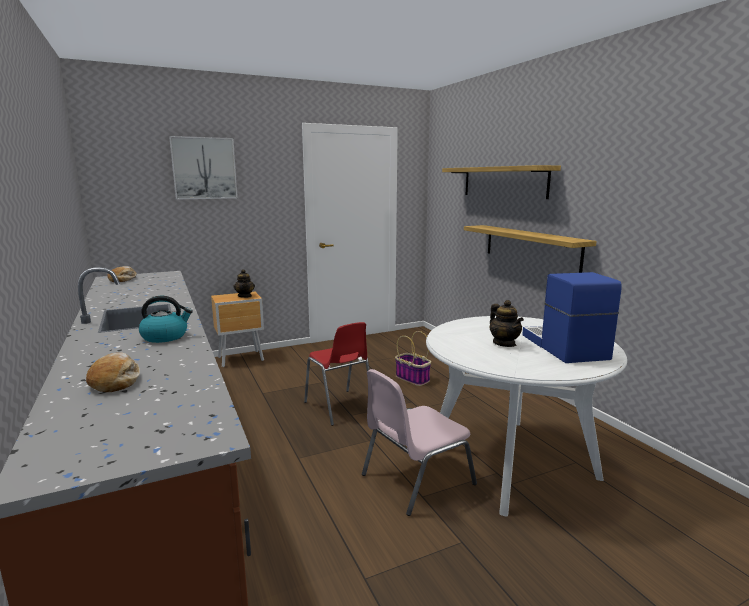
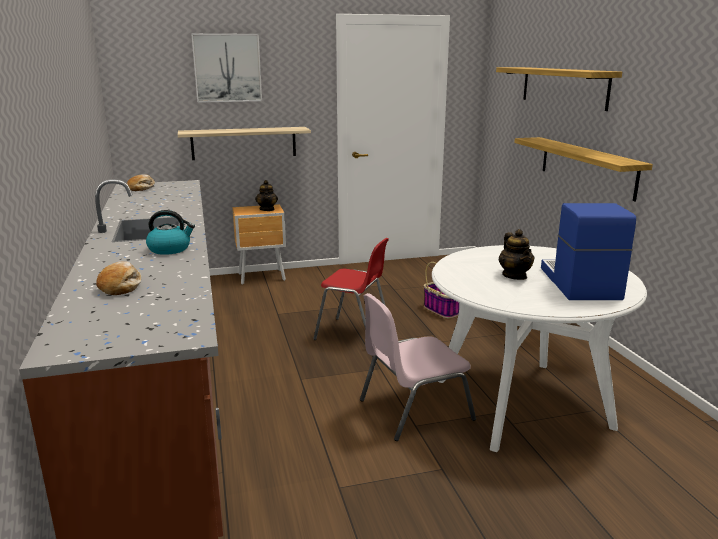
camera: 10 degrees right, 5 degrees up
(221, 236) = (244, 143): none -> shelf
(339, 408) = (354, 334): red chair -> red chair turned 45 degrees counterclockwise

